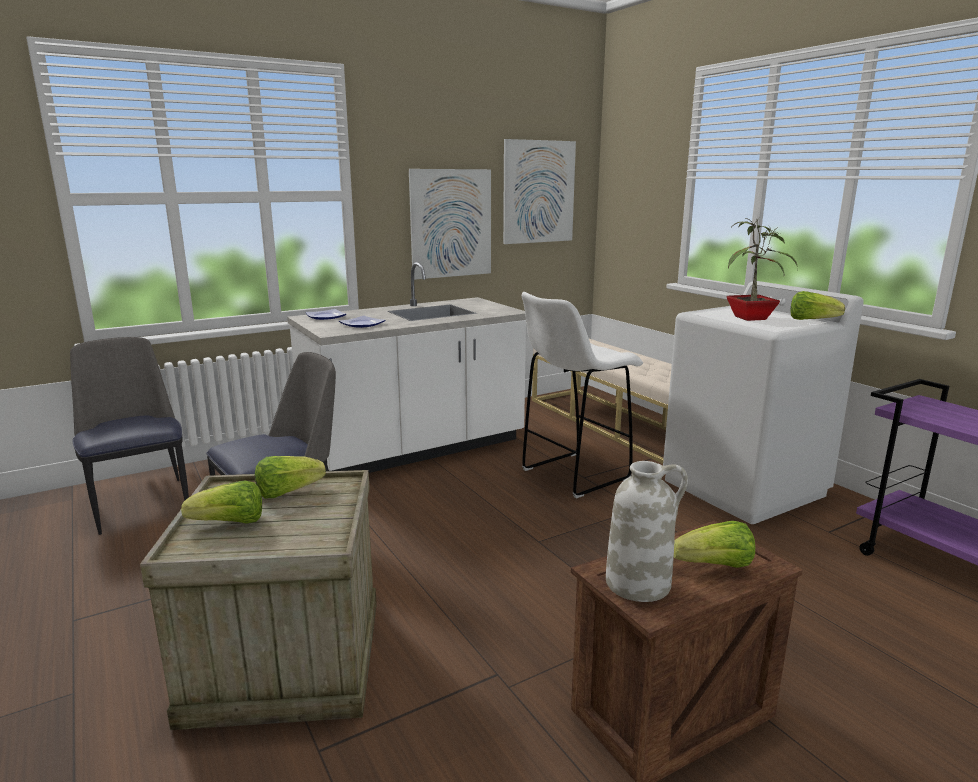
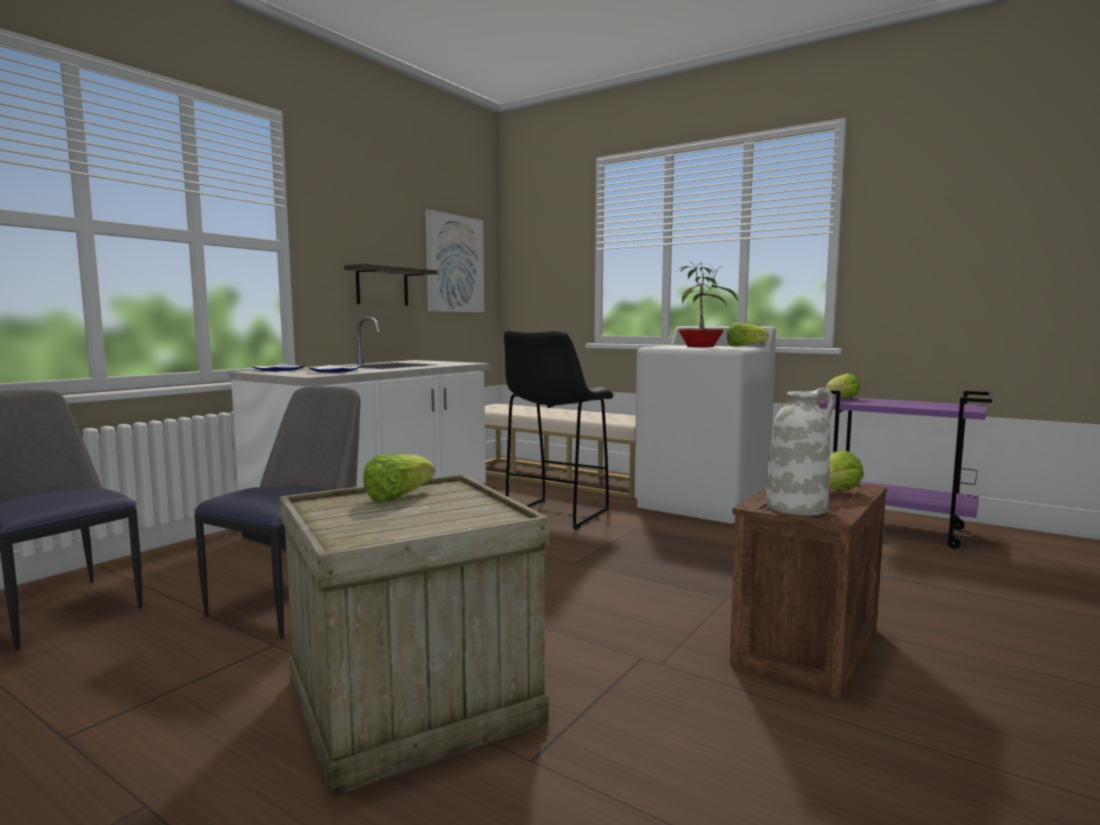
camera: 25 degrees left, 10 degrees down
(230, 523) = (371, 521): lettuce -> lettuce (841, 399)
(451, 223) = (382, 286): picture -> shelf
(573, 475) = (556, 514): white stool -> black stool

